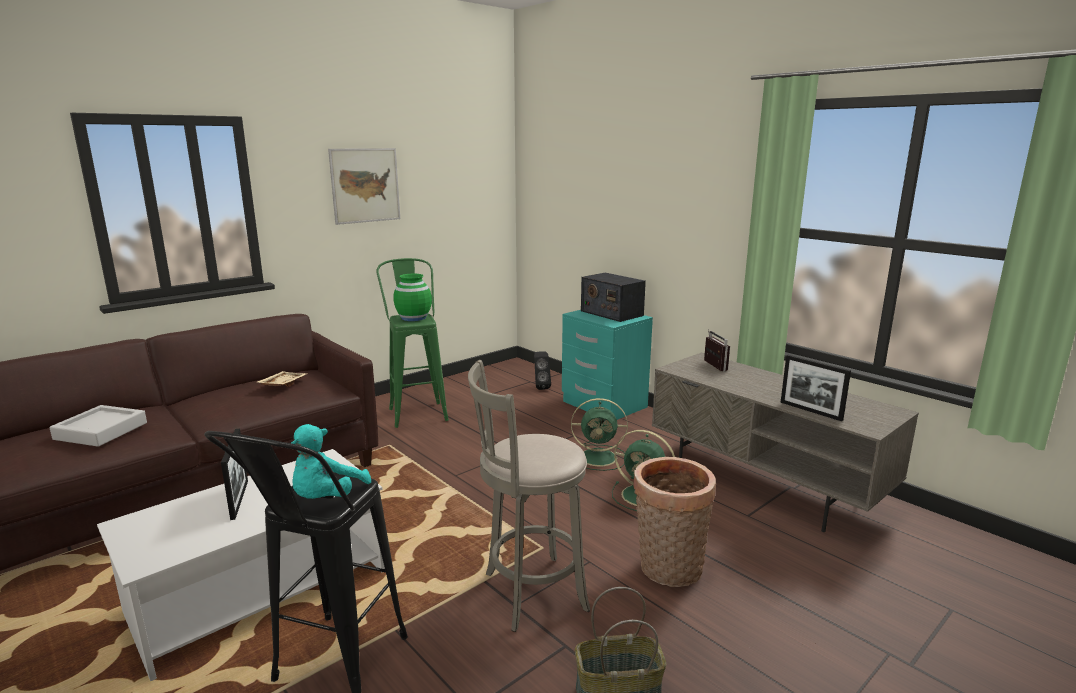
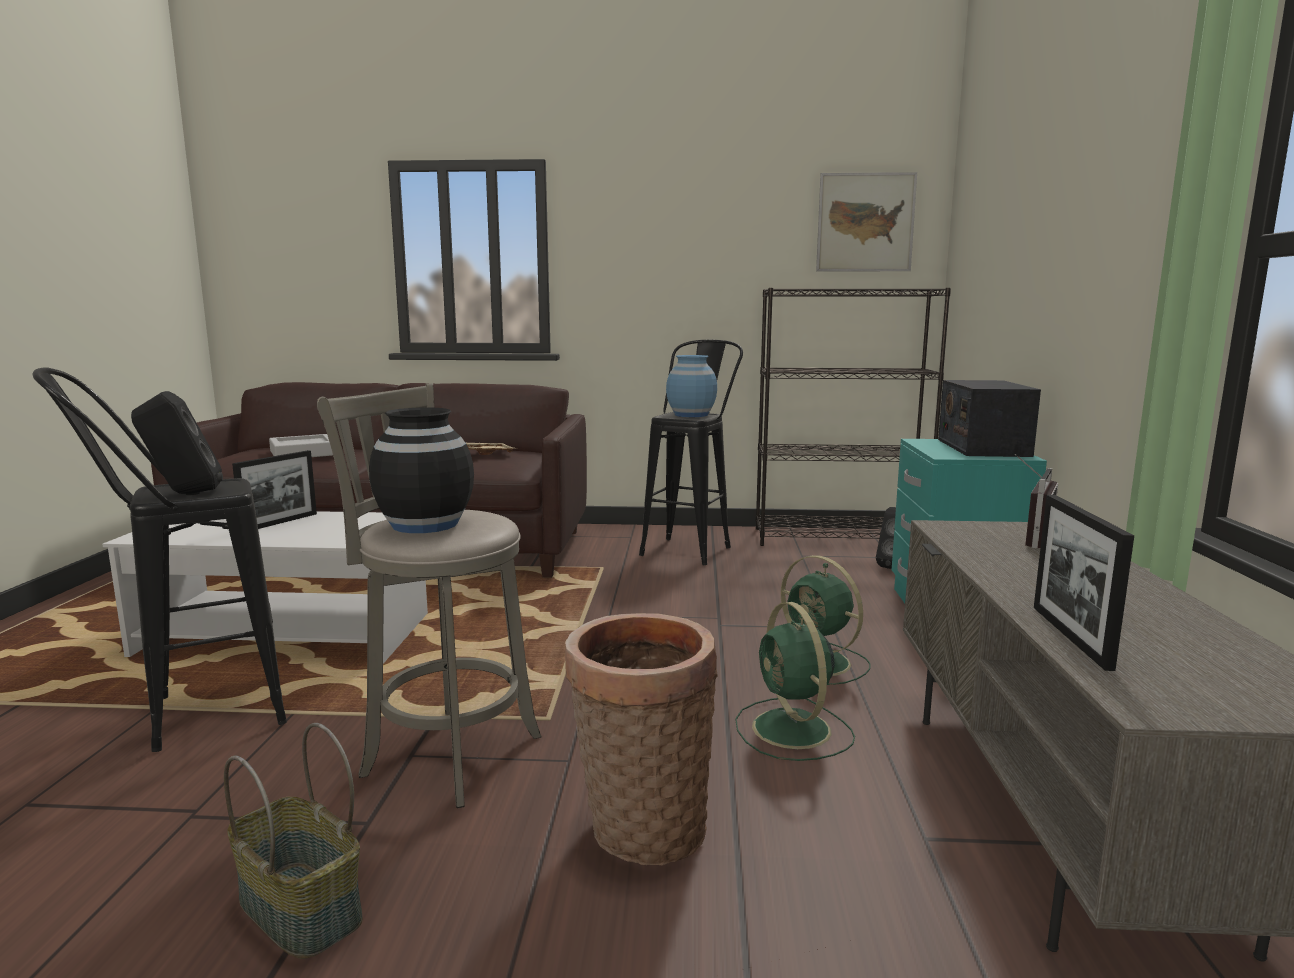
camera: 45 degrees right, 5 degrees down
(326, 498) = (184, 493): turquoise plush toy -> black speaker
(365, 185) = (689, 244): picture -> picture (865, 222)
(413, 318) = (691, 415): green vase -> blue vase
(416, 411) = (691, 548): green stool -> black stool
(486, 376) = (839, 538): none -> black bookcase
(538, 455) = (425, 524): none -> black vase

